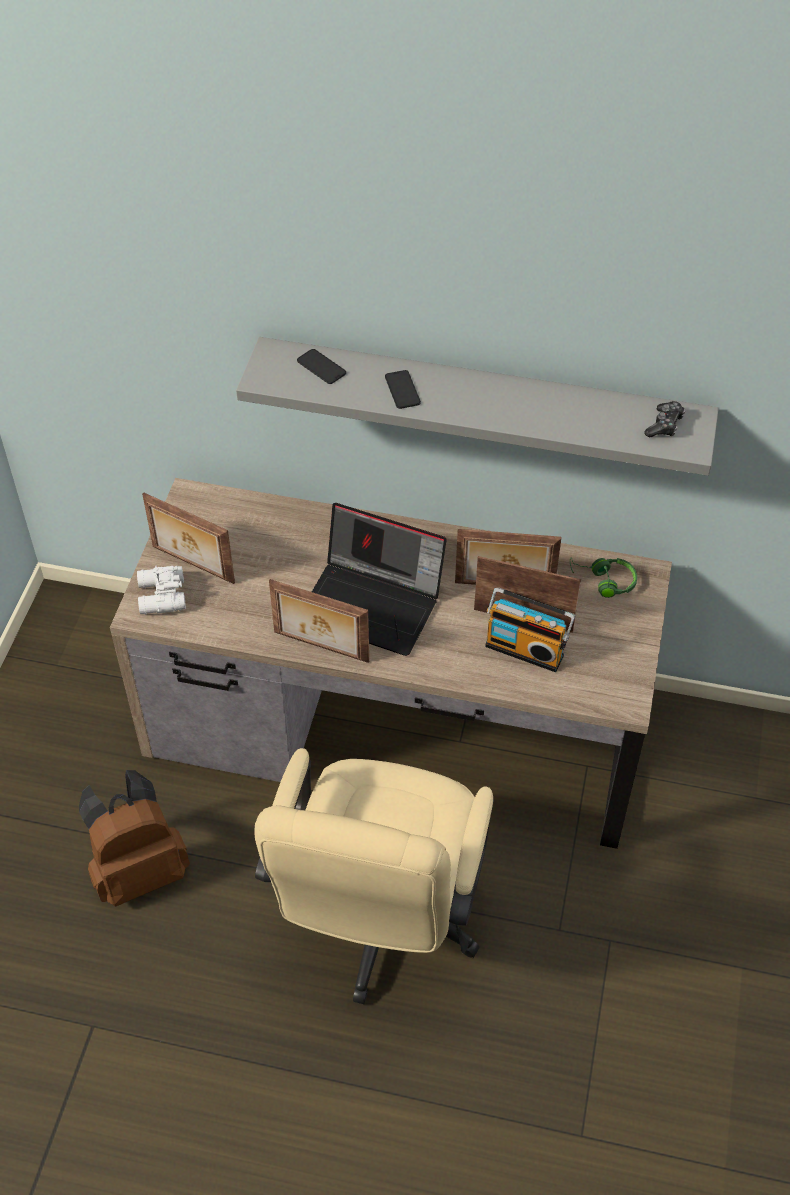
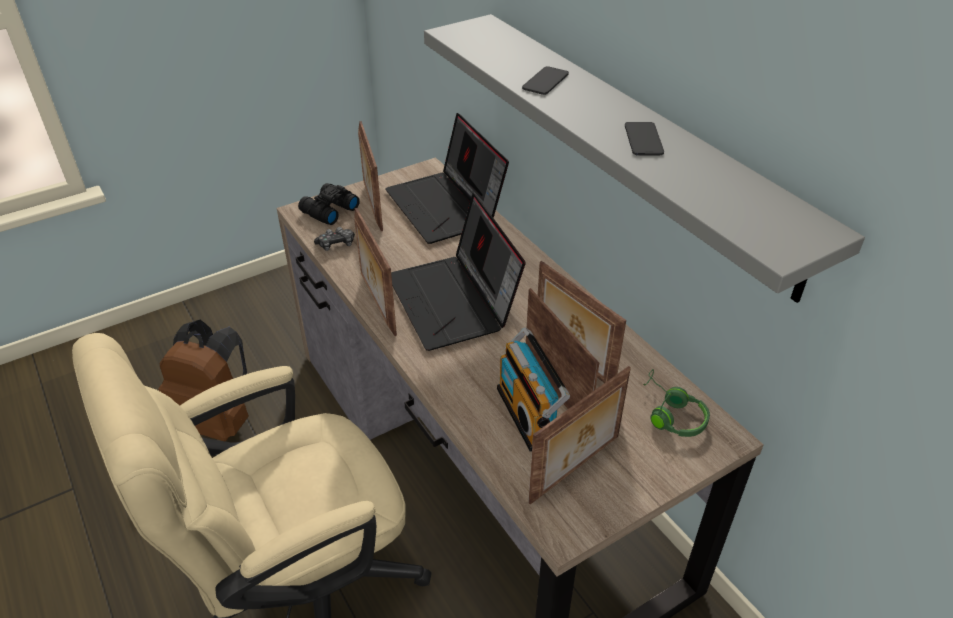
camera: 45 degrees right, 10 degrees down
(161, 597) = (328, 210): white binoculars -> black binoculars
(255, 523) = (446, 207): none -> laptop
(321, 367) = (505, 44): phone -> phone (643, 139)
(593, 661) = (576, 470): none -> picture frame
(664, 425) = (771, 218): game controller -> game controller (336, 244)

